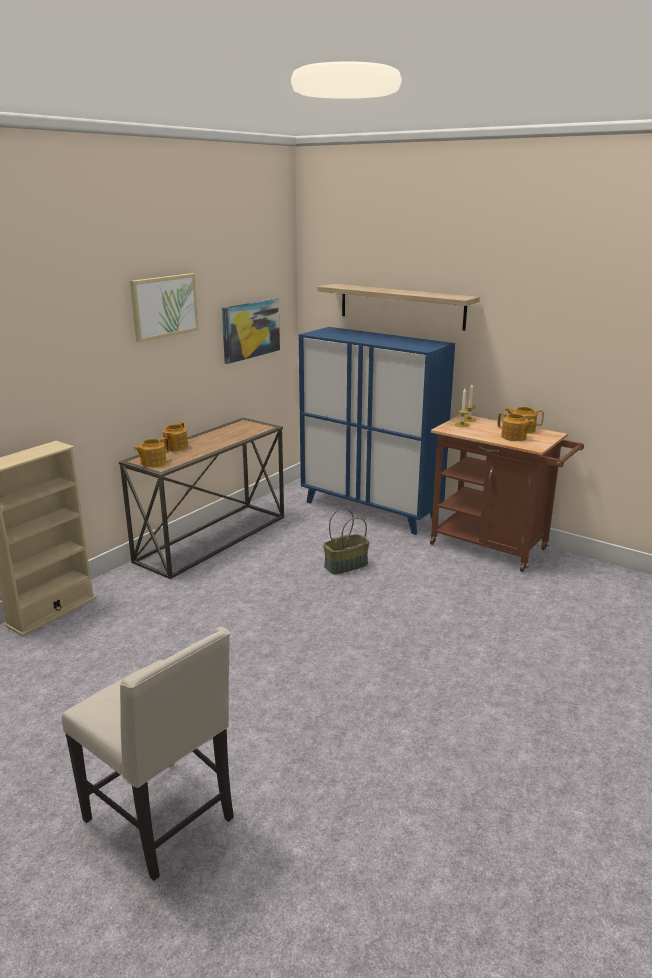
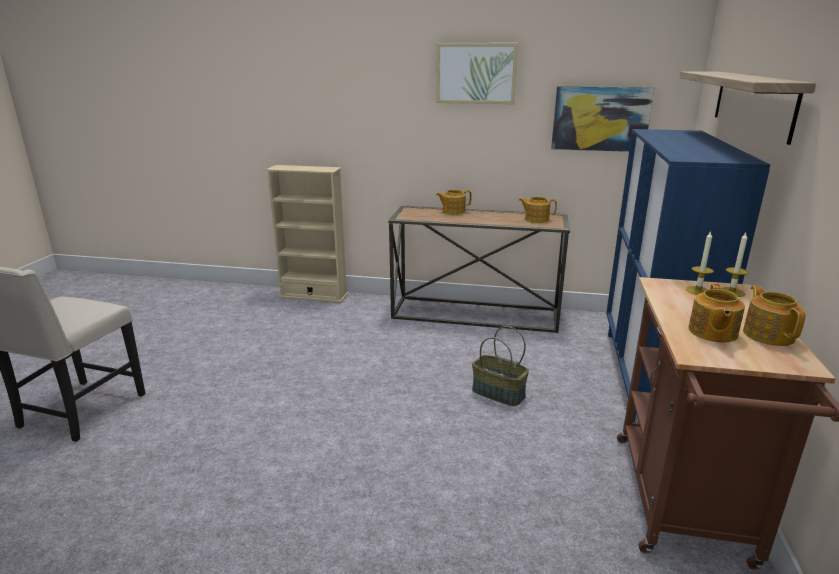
camera: 65 degrees right, 0 degrees up
(152, 463) = (409, 213): teapot -> teapot (536, 219)

